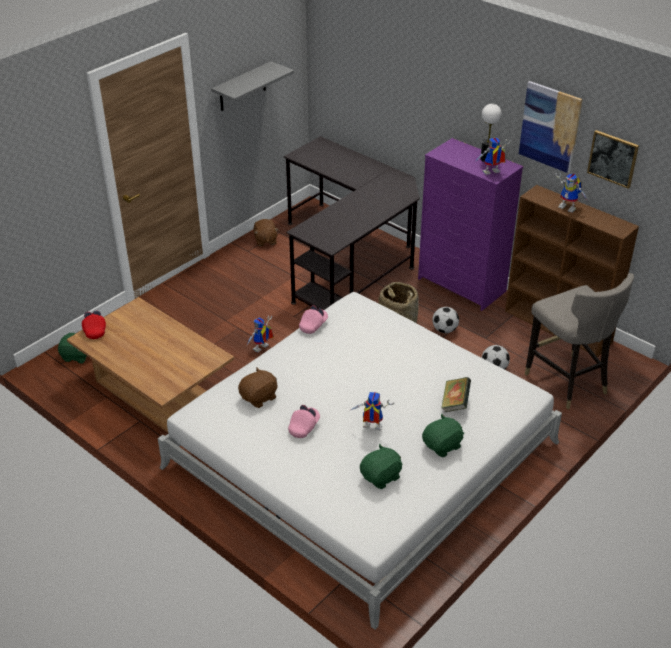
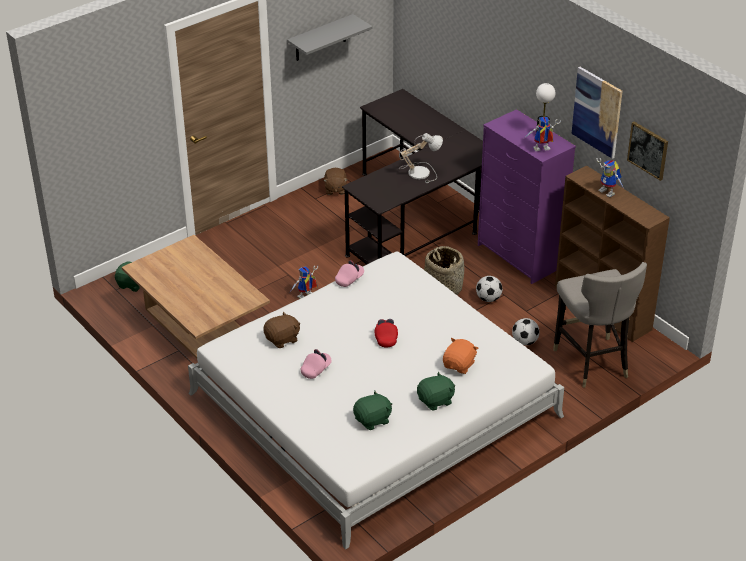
camera: 10 degrees right, 0 degrees up
(95, 330) = (148, 261): red cap -> red cap (386, 338)
(360, 210) = (419, 171): none -> table lamp
(370, 428) = (375, 378): toy robot -> none
(455, 403) = (459, 365): book -> orange plush toy

